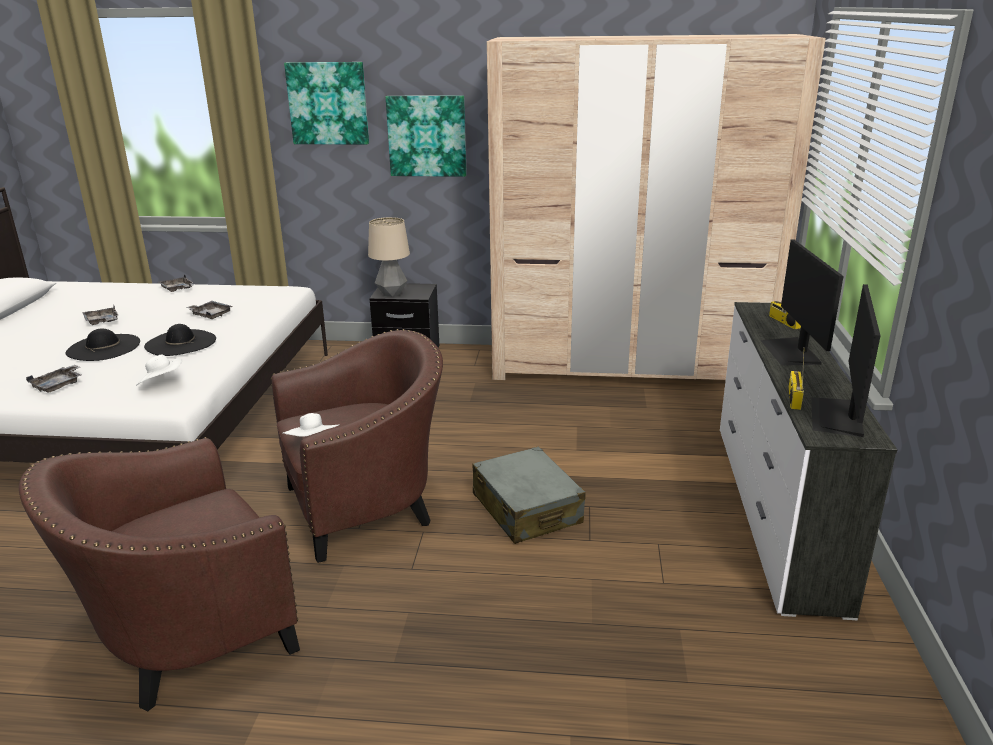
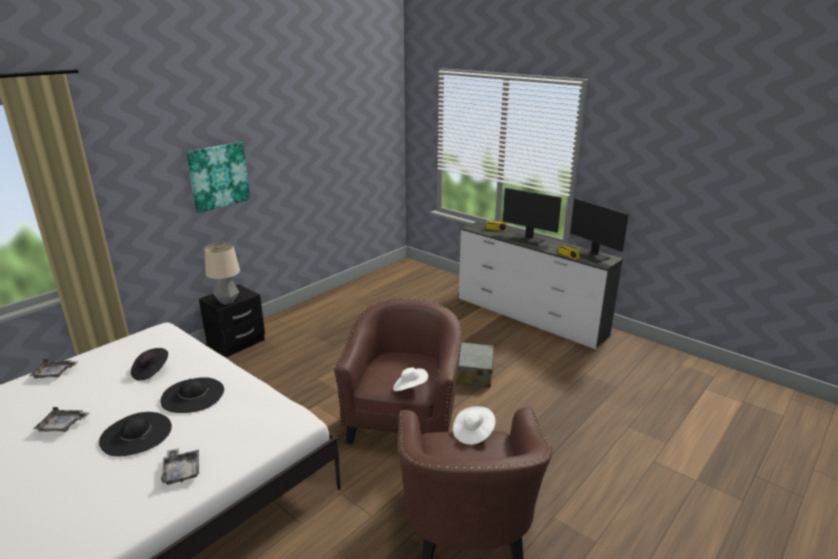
camera: 55 degrees left, 0 degrees up
(162, 383) = (262, 418): white hat -> white hat (473, 433)
(210, 315) = (151, 371): grey tray -> black hat
(328, 103) = (138, 166): picture -> none
(629, 366) = (367, 290): beige wardrobe -> none

